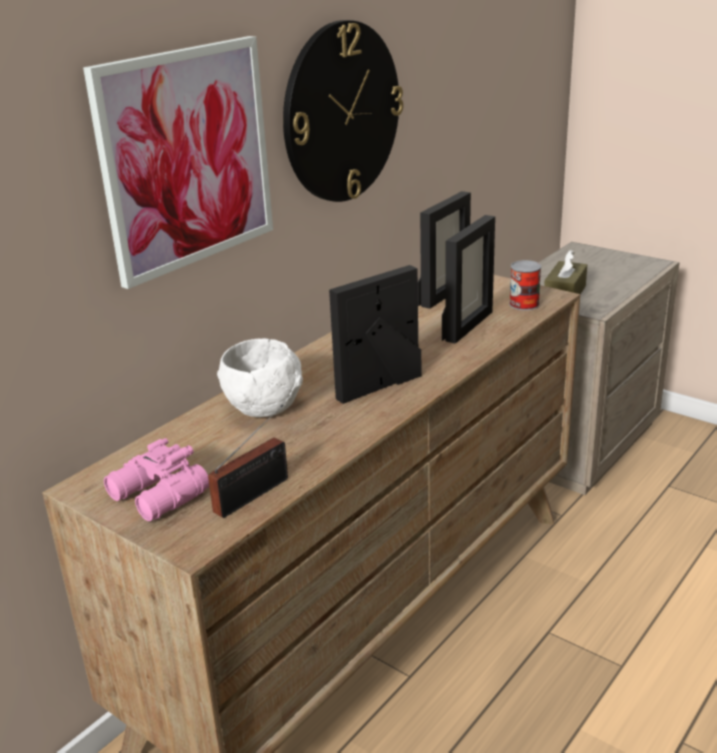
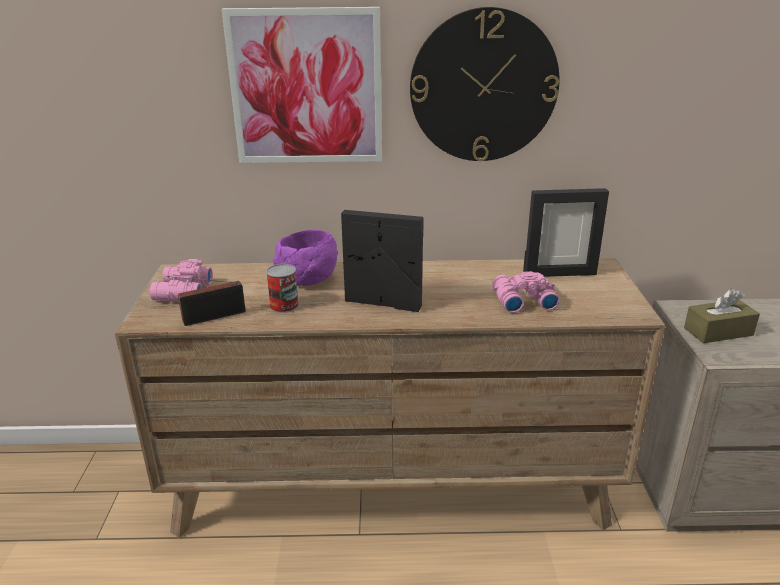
camera: 50 degrees right, 0 degrees up
(256, 493) = (210, 317): radio -> radio turned 150 degrees clockwise
(263, 408) = (309, 280): white bowl -> purple bowl
(467, 326) = (522, 300): picture frame -> pink binoculars
(524, 304) = (598, 308): can -> can (284, 305)

